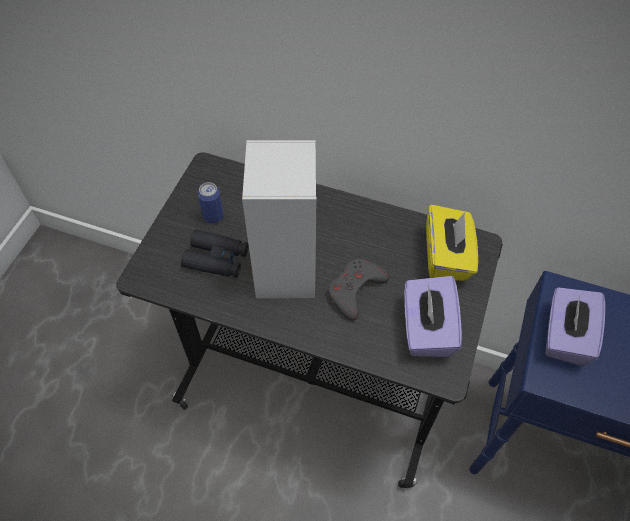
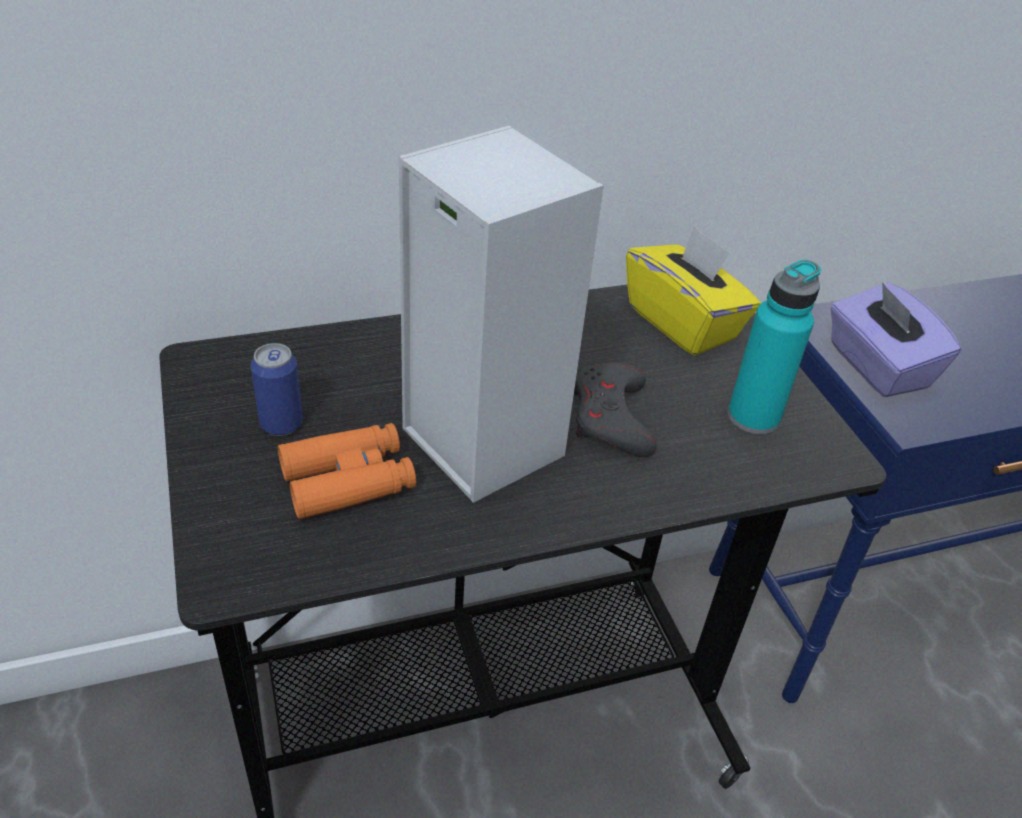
camera: 40 degrees left, 15 degrees down
(216, 259) = (348, 480): black binoculars -> orange binoculars
(426, 329) = (753, 417): purple tissue box -> turquoise bottle

